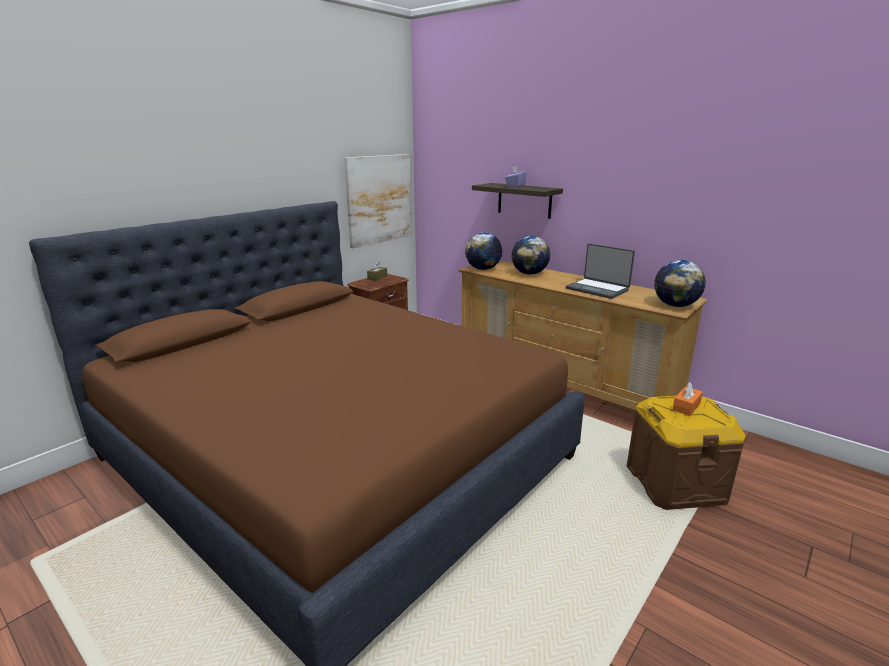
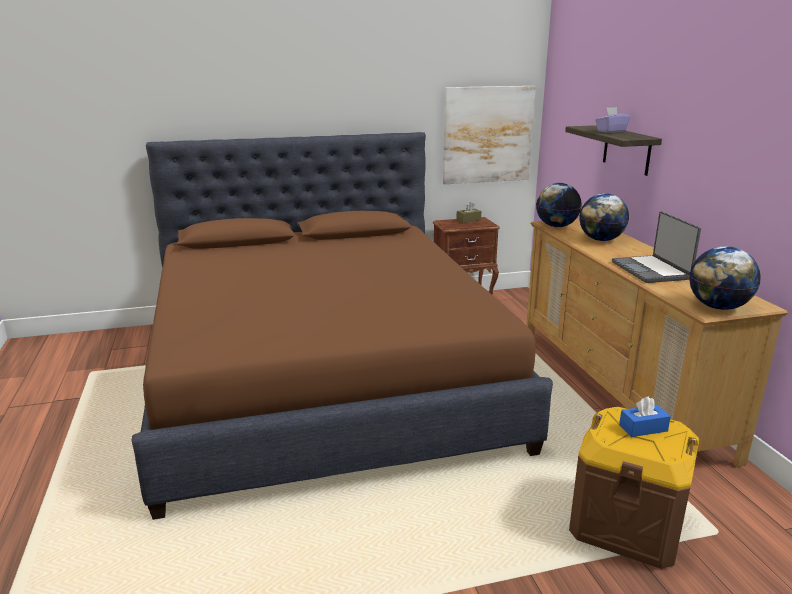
camera: 35 degrees right, 0 degrees up
(686, 407) = (643, 428): orange tissue box -> blue tissue box

